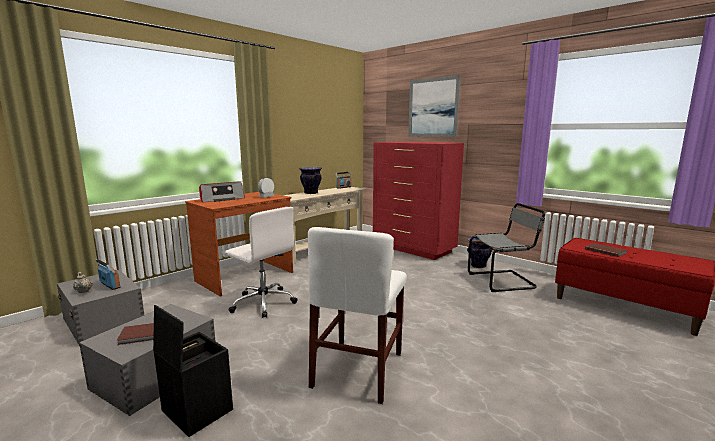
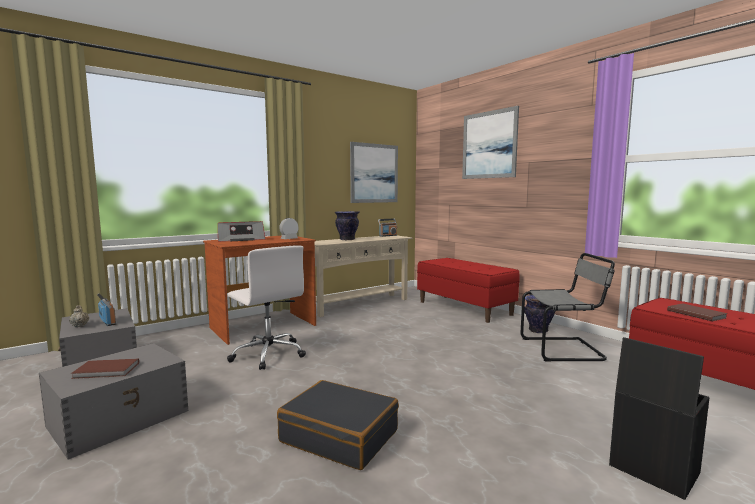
camera: 10 degrees right, 5 degrees down
(195, 410) = (137, 461): black storage box -> black storage box (651, 469)
(329, 130) = (374, 173): none -> picture
(358, 369) = (340, 436): white chair -> black suitcase
(413, 248) = (464, 308): red dresser -> red bench

